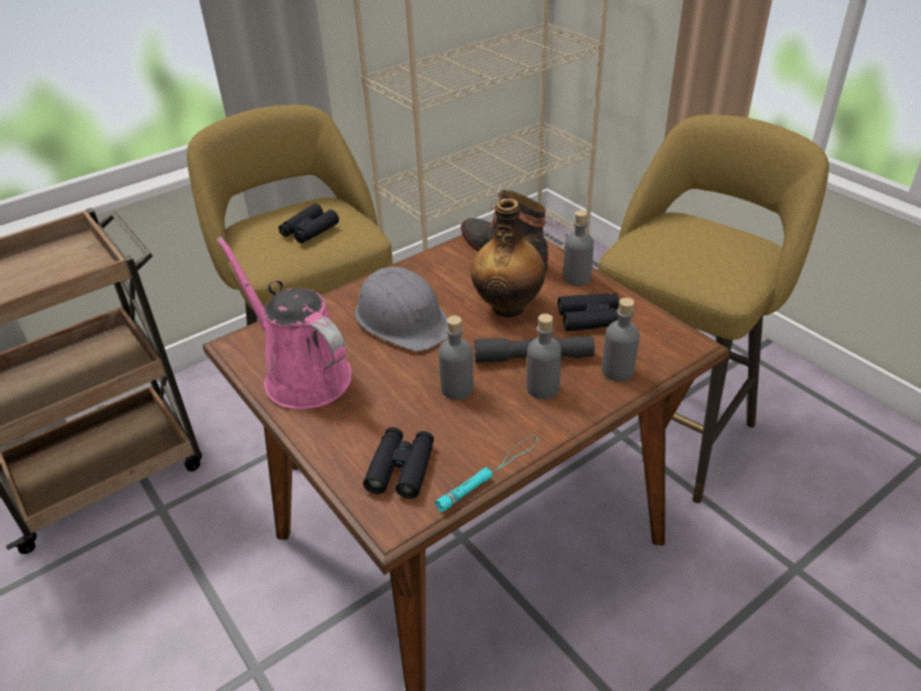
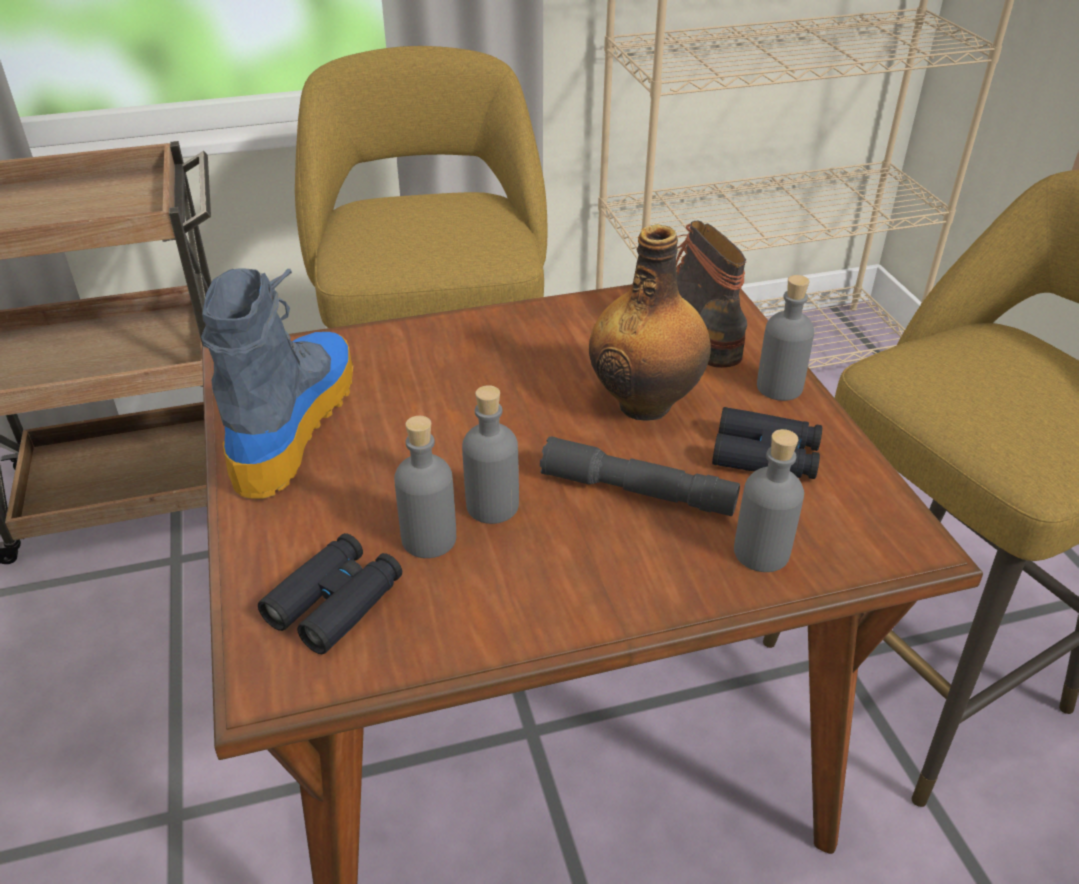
camera: 20 degrees right, 0 degrees up
(302, 374) = (293, 422): pink watering can -> boot
(309, 230) = (436, 230): black binoculars -> none
(403, 319) = (480, 382): grey hard hat -> none
(490, 473) = (459, 653): turquoise flashlight -> none
(542, 388) = (622, 543): grey bottle -> grey bottle (429, 539)

